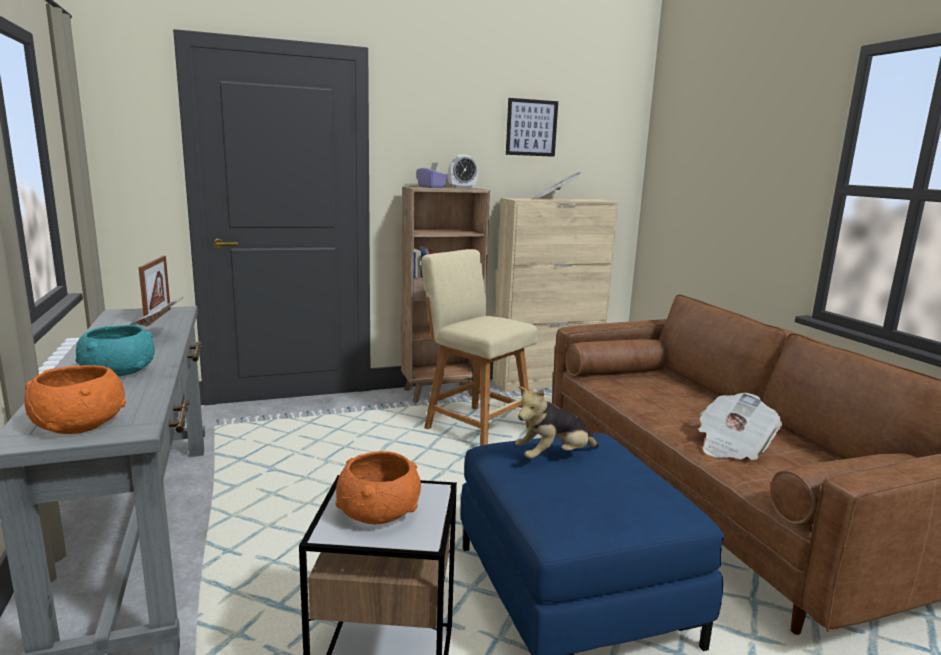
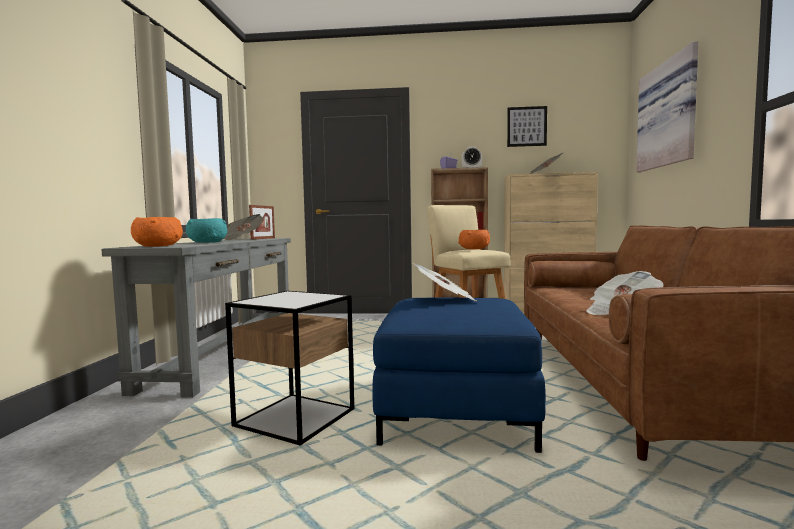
camera: 25 degrees right, 10 degrees down
(378, 513) = (285, 298): orange bowl -> orange bowl (474, 249)
(554, 457) = (446, 300): plush toy -> newspaper
(714, 148) = (670, 114): none -> picture

